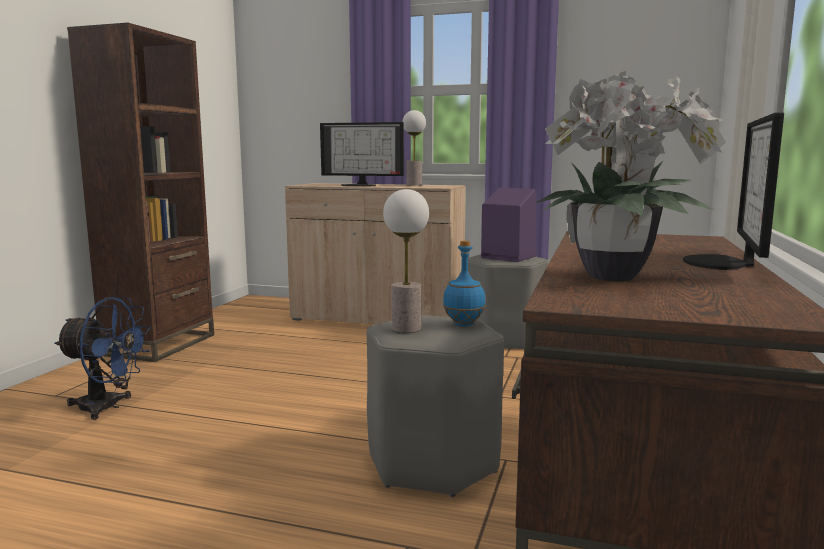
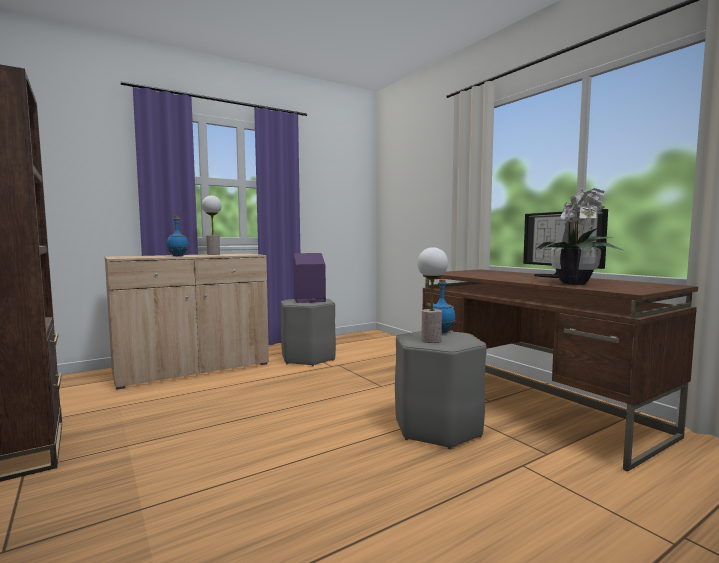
camera: 50 degrees left, 5 degrees down
(108, 407) = (121, 521): blue fan -> none
(360, 185) = (178, 256): monitor -> blue bottle

